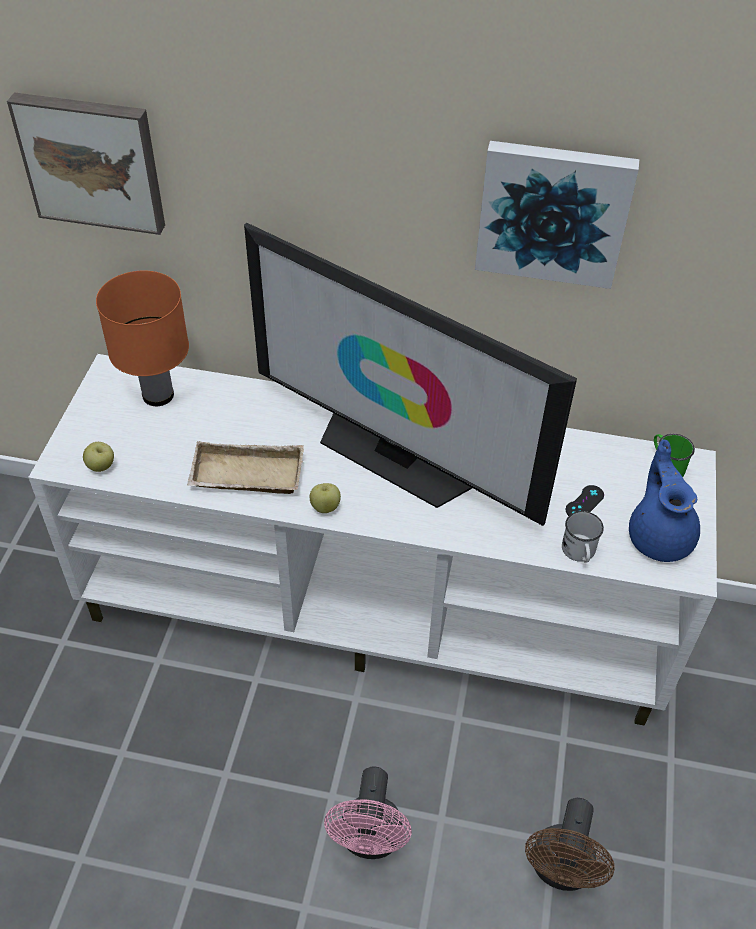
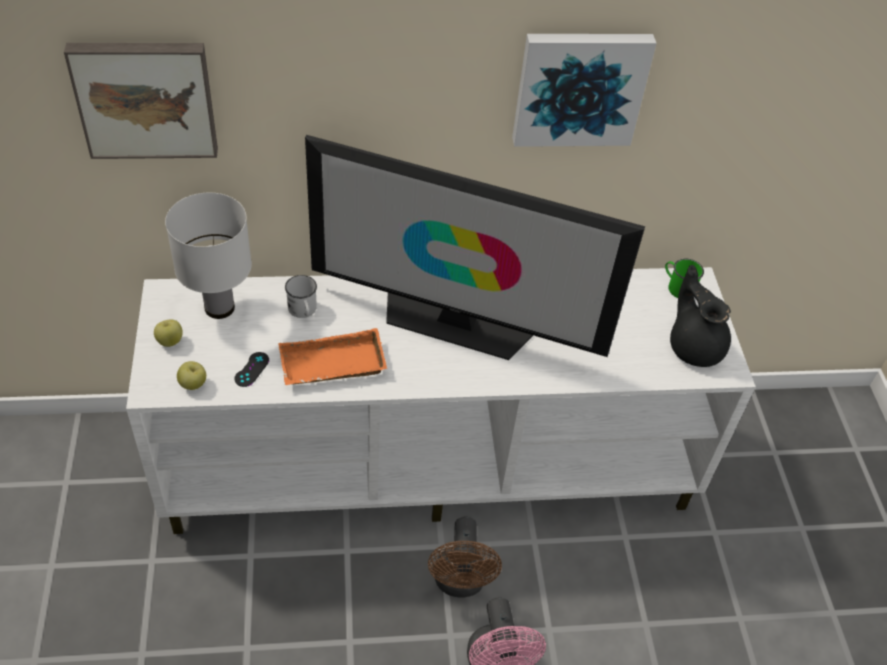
camera: 20 degrees left, 0 degrees up
(157, 395) = (218, 308): orange table lamp -> white table lamp
(245, 477) = (331, 367): beige tray -> orange tray
(325, 507) = (413, 379): apple -> apple (170, 341)
(561, 871) = (659, 646): brown fan -> brown fan (460, 583)
(579, 553) = (638, 374): white mug -> white mug (303, 311)
(584, 502) = (626, 330): black game controller -> black game controller (252, 369)
(659, 535) = (694, 346): blue teapot -> black teapot

